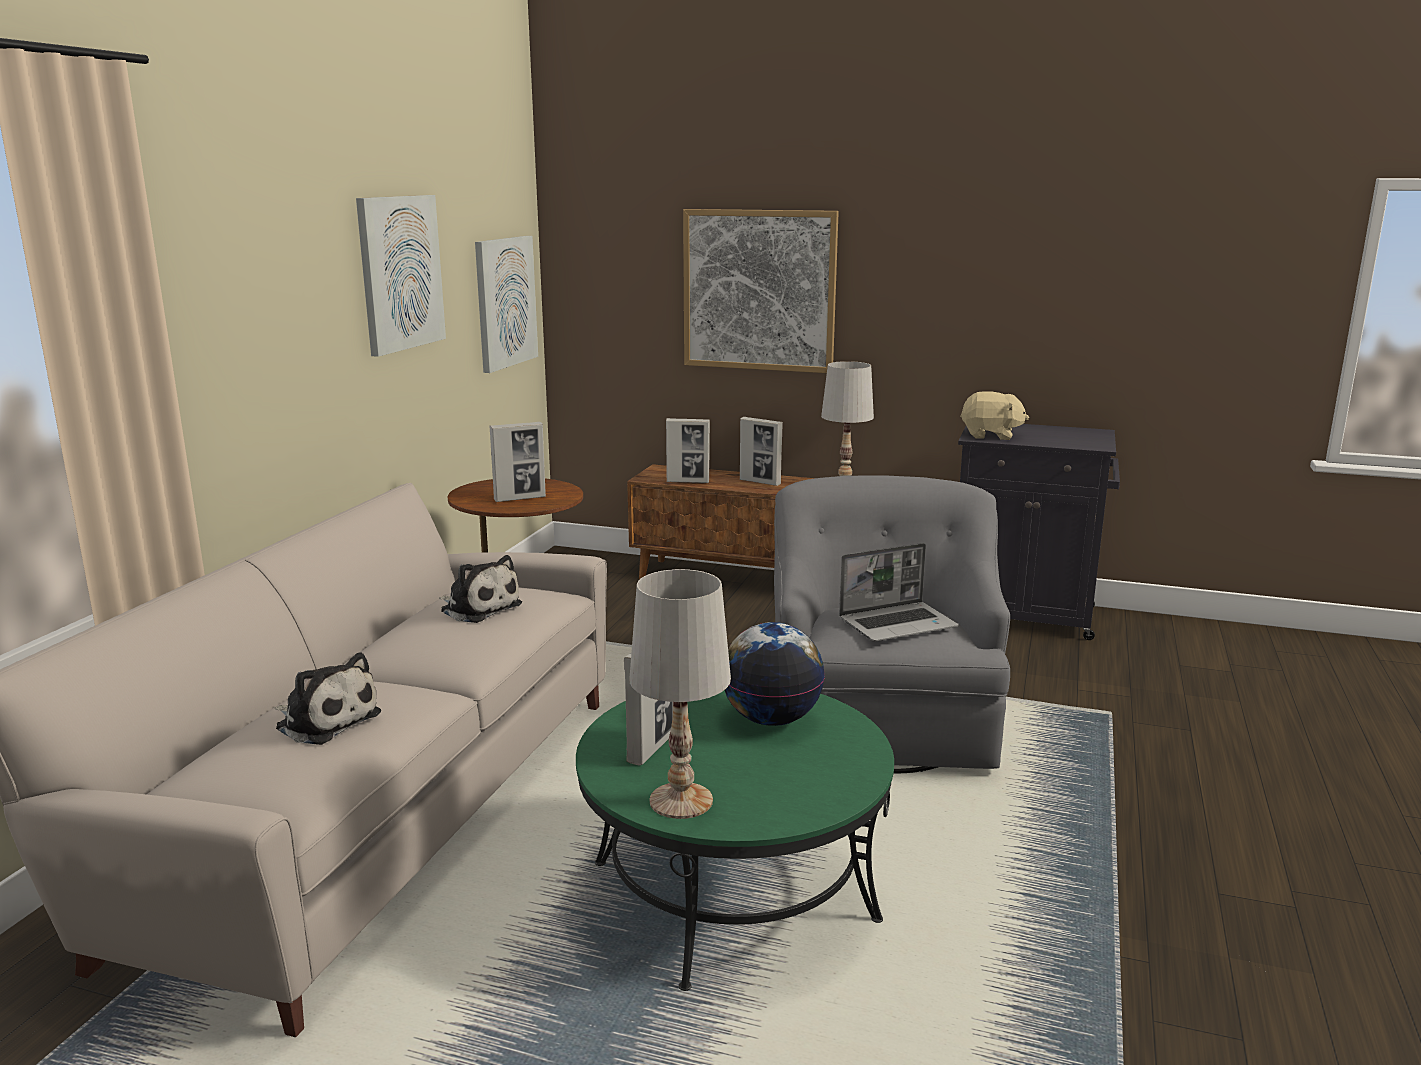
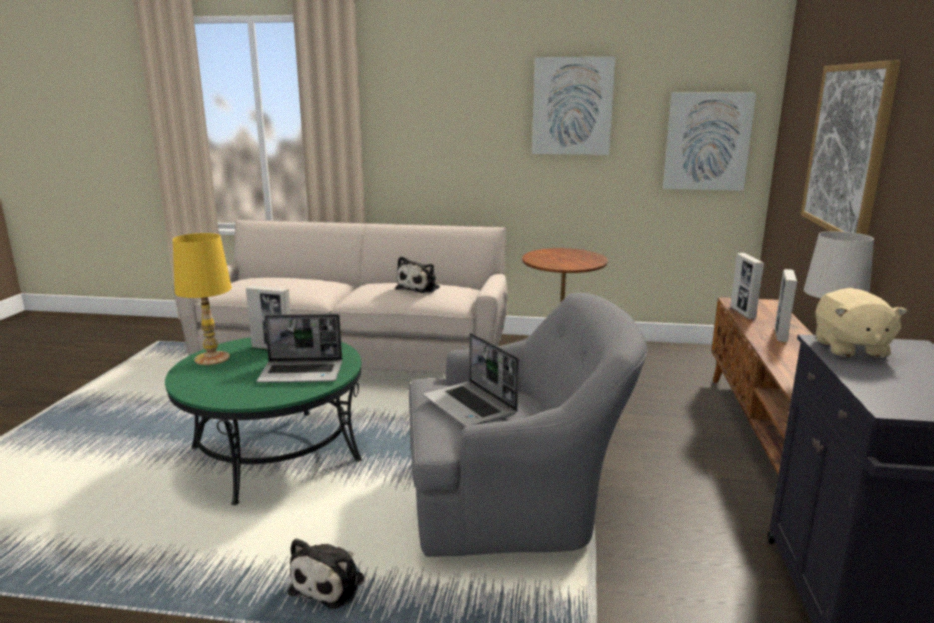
camera: 80 degrees right, 0 degrees up
(325, 720) = (283, 283): plush toy -> plush toy (330, 583)
(520, 498) = (555, 259): picture frame -> none
(680, 801) = (212, 358): white table lamp -> yellow table lamp
(772, 719) = (302, 373): globe -> laptop

